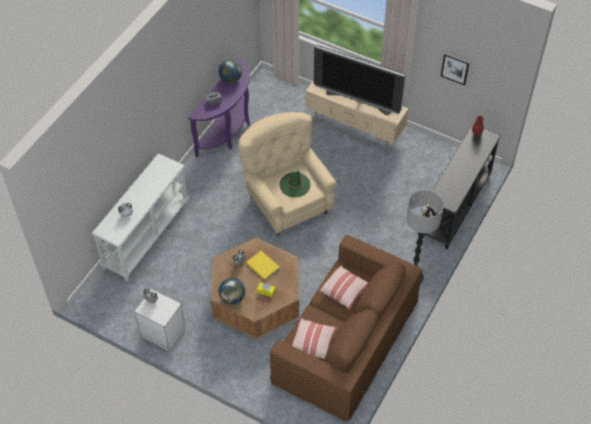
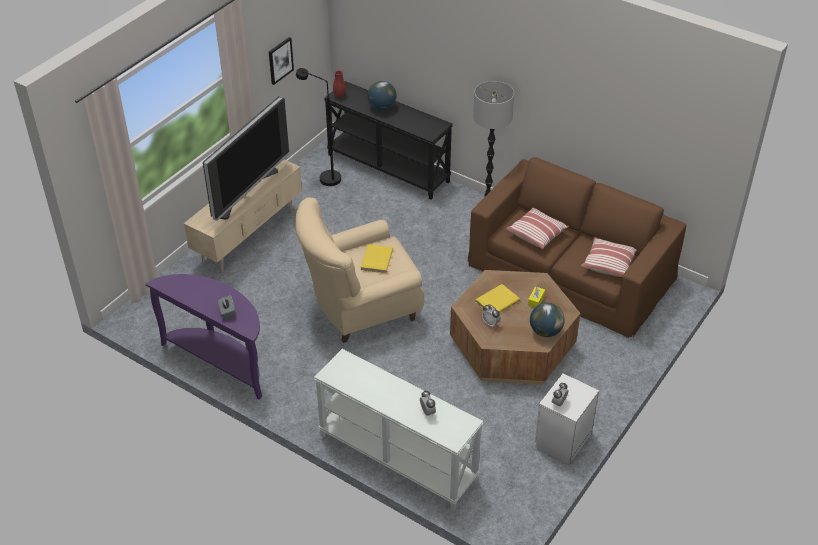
camera: 85 degrees left, 10 degrees down
(230, 79) = (188, 293): globe -> globe (382, 107)
(295, 185) = (376, 260): green hat -> yellow book
(434, 164) = (324, 177): none -> black floor lamp

